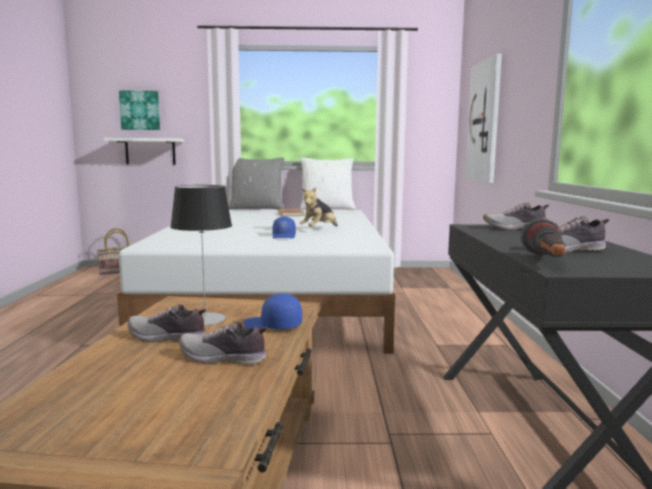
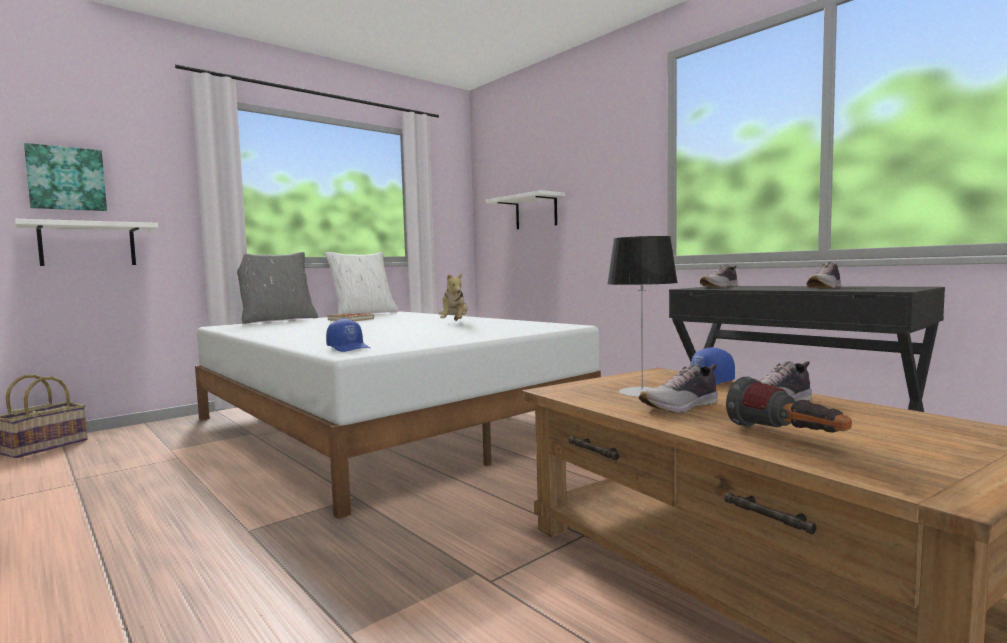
camera: 40 degrees left, 5 degrees down
(284, 236) = (455, 330): blue cap -> blue cap (349, 348)
(484, 122) = (536, 212): picture -> white shelf
(546, 262) = (866, 290): flashlight -> flashlight (787, 437)

